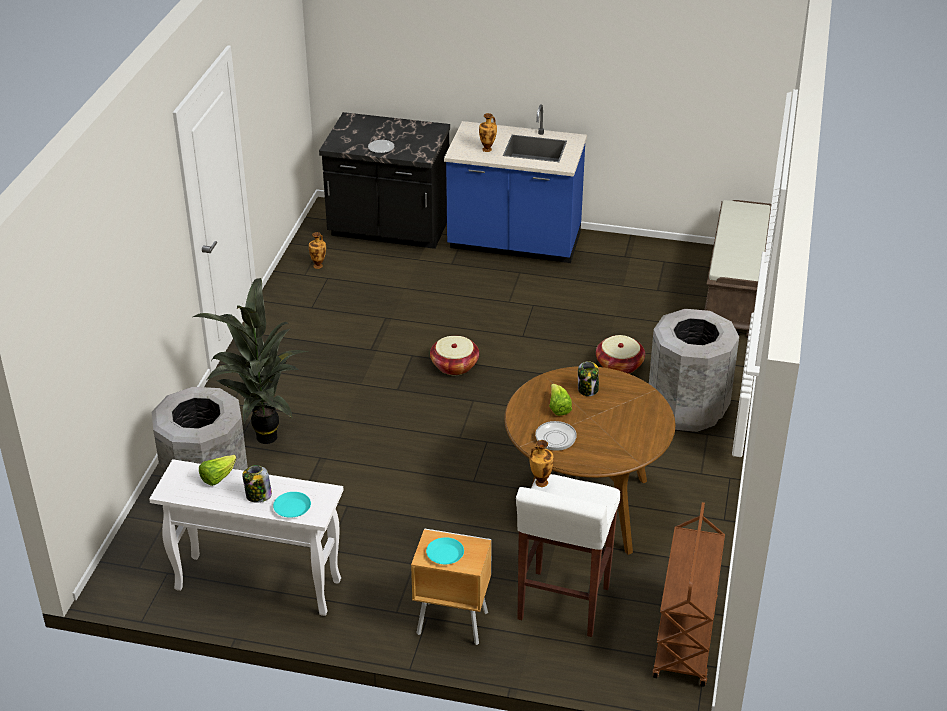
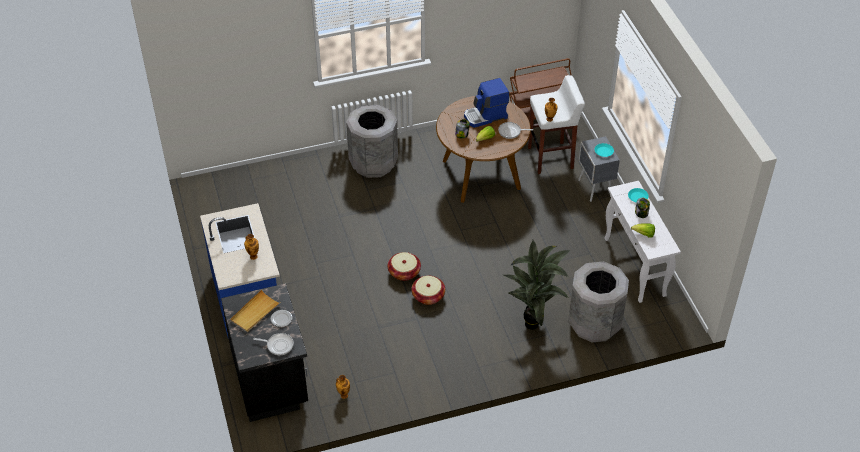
camera: 120 degrees left, 10 degrees up
(348, 138) = (278, 345): none -> frying pan
(407, 136) = (255, 312): none -> beige tray
(451, 622) = (594, 189): brown nightstand -> grey nightstand
(611, 428) = (485, 116): none -> coffee machine
(619, 365) = (352, 202): basket -> basket (428, 296)
(735, 293) = (242, 178): brown bench -> none

